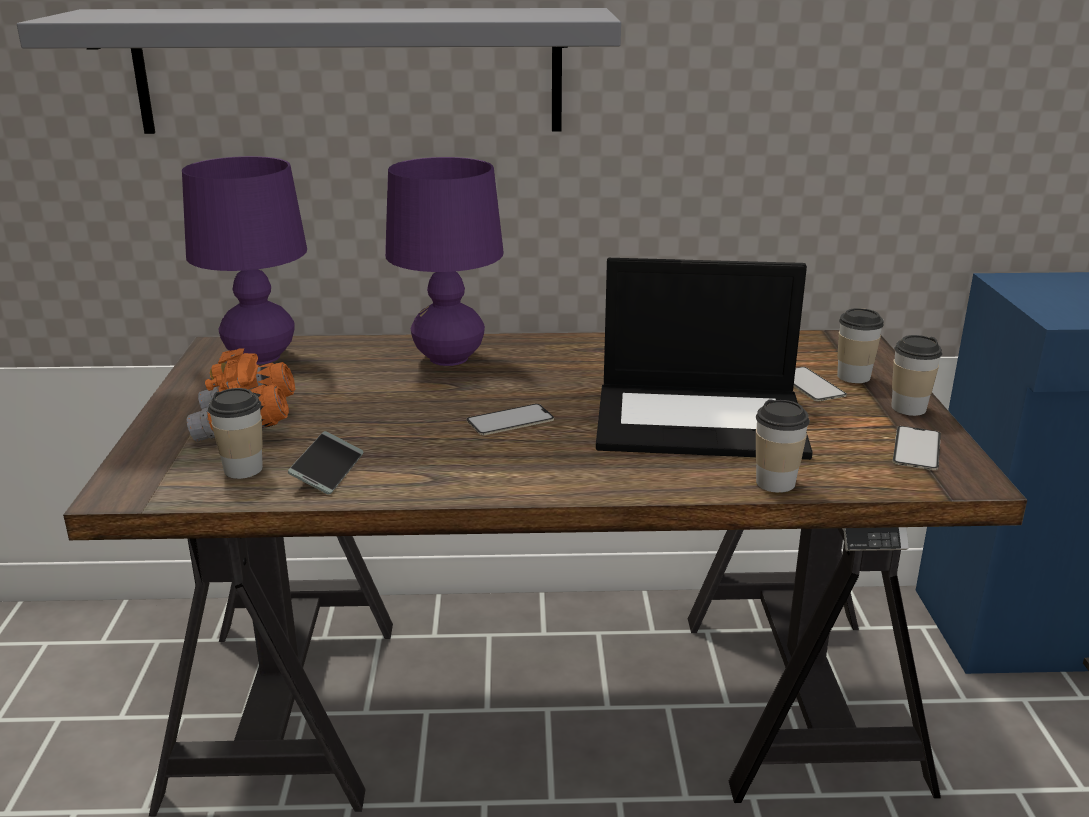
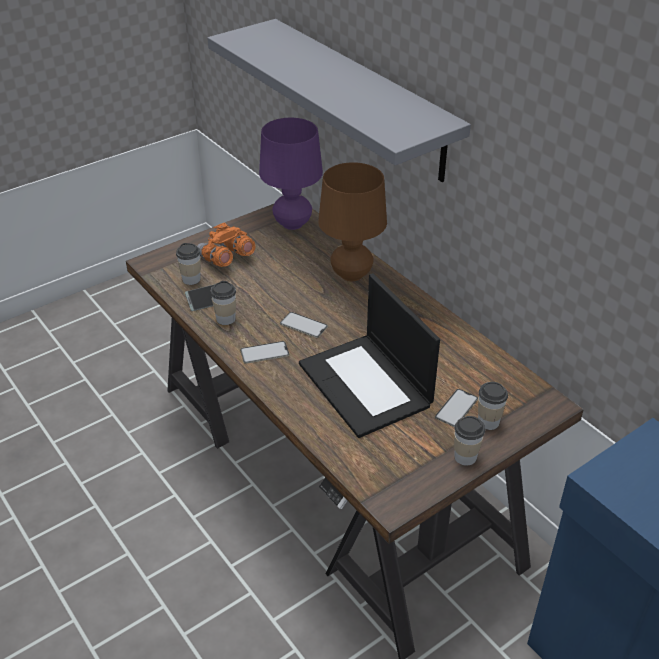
camera: 55 degrees right, 15 degrees up
(449, 358) = (351, 274): purple table lamp -> brown table lamp
(775, 482) = (321, 434): cup -> cup (225, 319)
(916, 448) = (411, 474): phone -> phone (264, 352)

